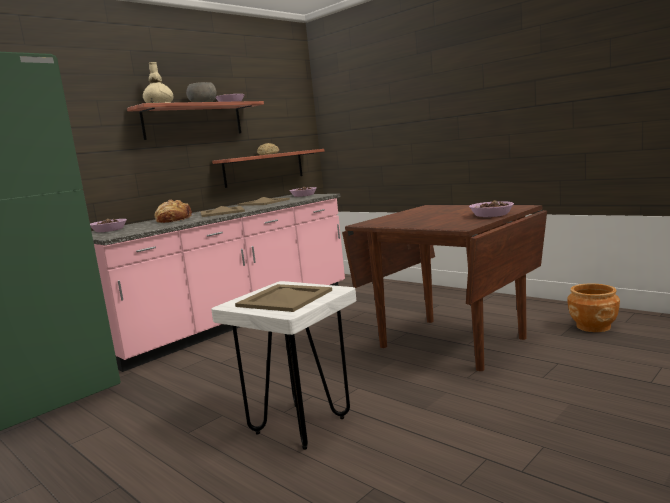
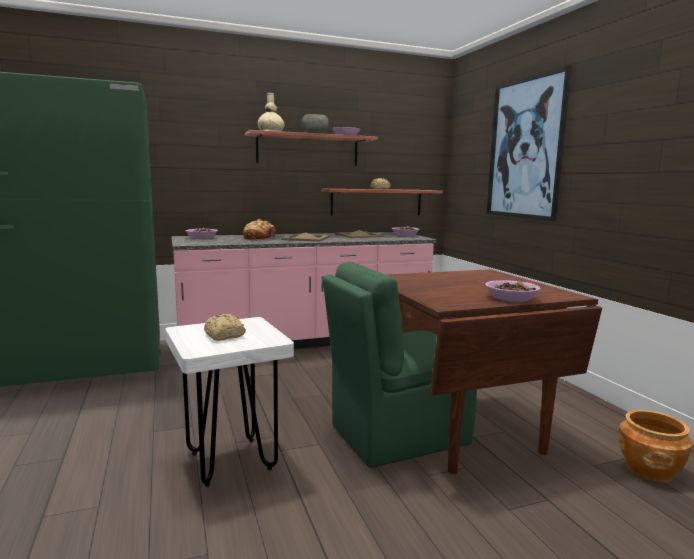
camera: 25 degrees right, 0 degrees up
(285, 298) = (224, 336): beige tray -> bread
(406, 100) = (525, 148): none -> picture
(411, 362) = (396, 435): none -> green chair

